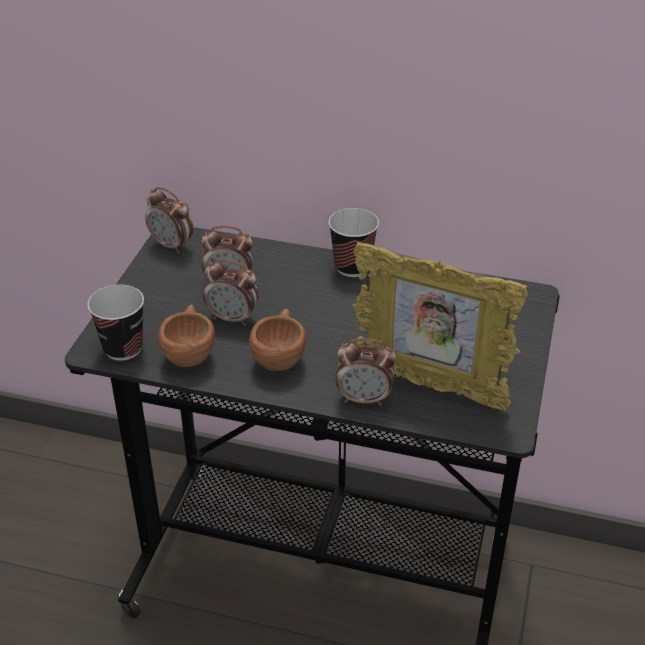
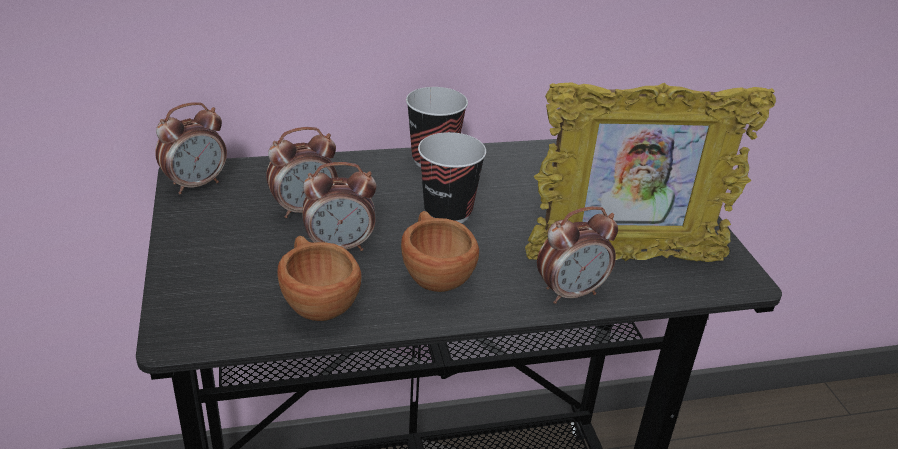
camera: 30 degrees left, 5 degrees down
(123, 348) = (219, 321): cup -> cup (448, 212)
(172, 245) = (196, 184): alarm clock -> alarm clock turned 45 degrees counterclockwise

